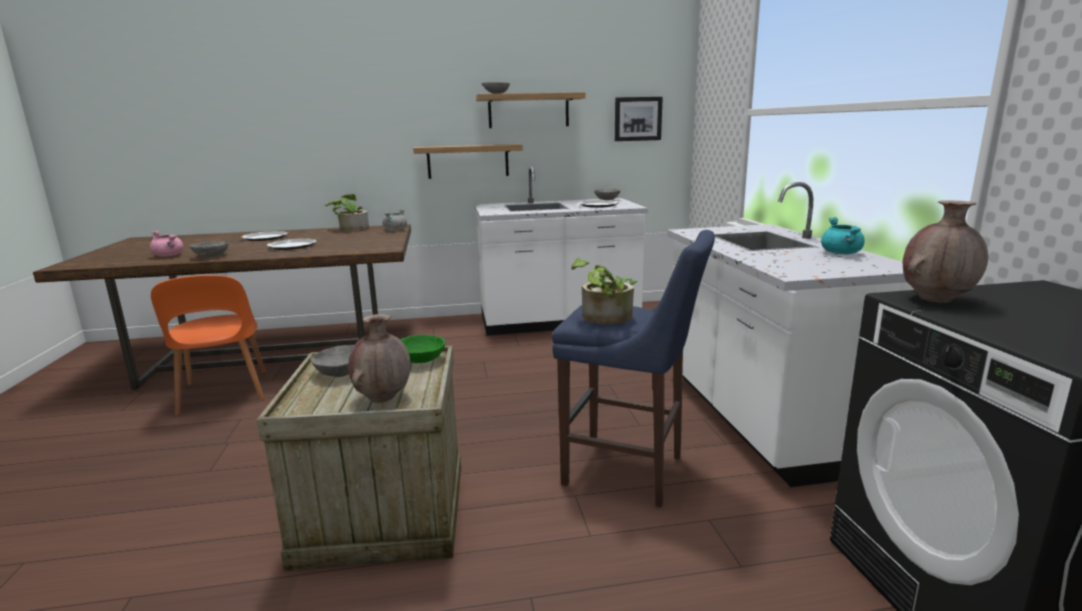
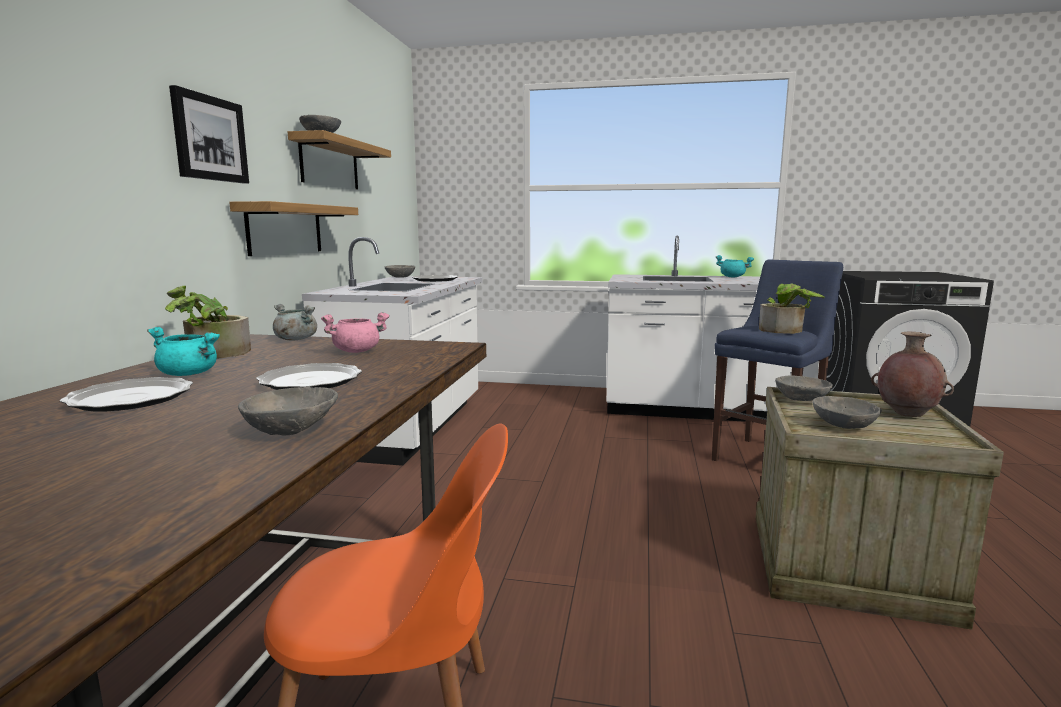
camera: 70 degrees left, 5 degrees down
(169, 255) = (164, 474): pink cooking pot -> pink cooking pot (357, 351)
(307, 234) = (190, 374): none -> turquoise cooking pot
(420, 360) = (802, 400): green bowl -> grey bowl
(637, 119) = (393, 188): picture -> picture (209, 138)
(936, 300) = (877, 276): brown vase -> none

